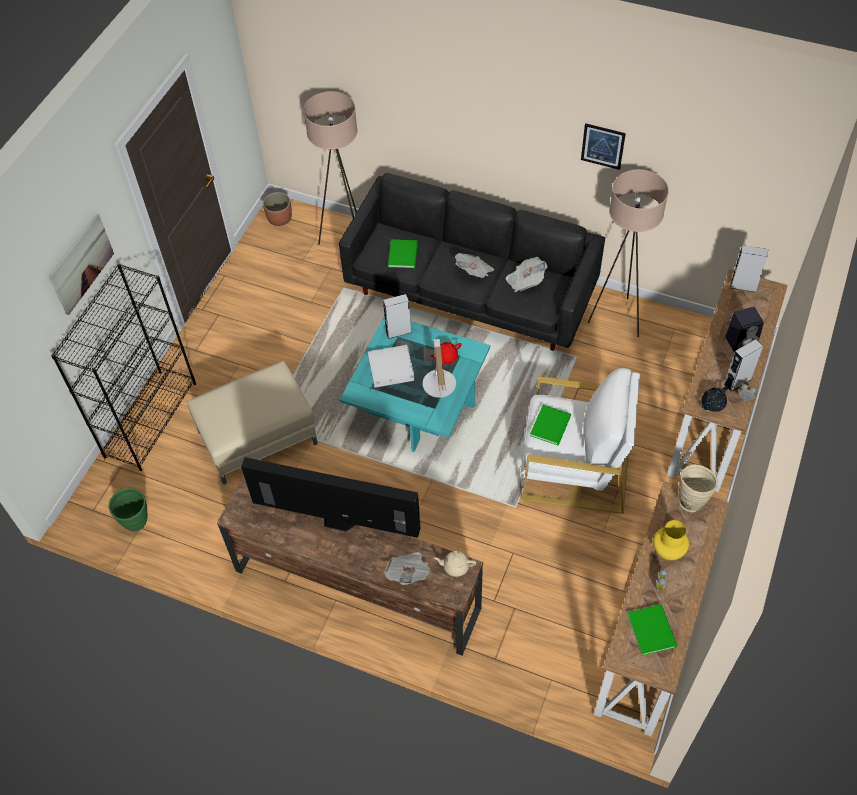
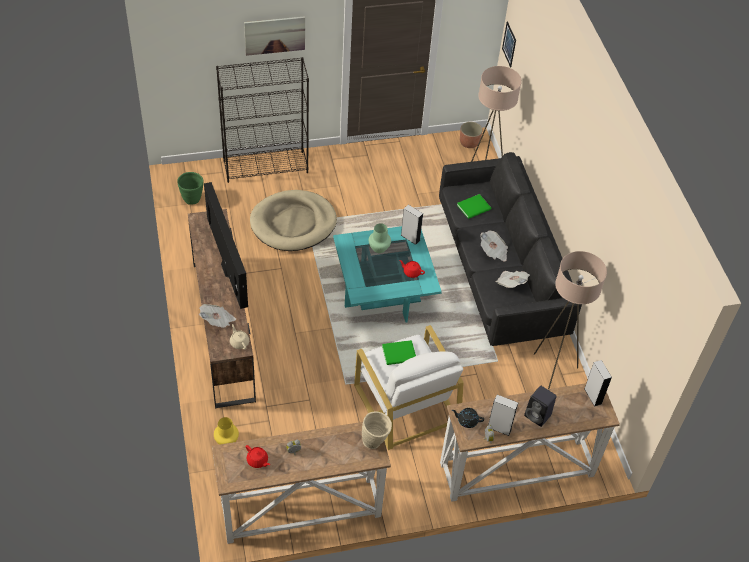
camera: 50 degrees right, 5 degrees down
(258, 437) = (293, 223): beige ottoman -> beige dog bed
(391, 368) = (378, 248): white tray -> green vase
(439, 388) = (383, 281): table lamp -> none
(602, 146) = (601, 229): picture -> picture (509, 44)
(652, 628) = (257, 461): green book -> red teapot
(668, 550) = (324, 444): yellow vase -> yellow vase (227, 440)

